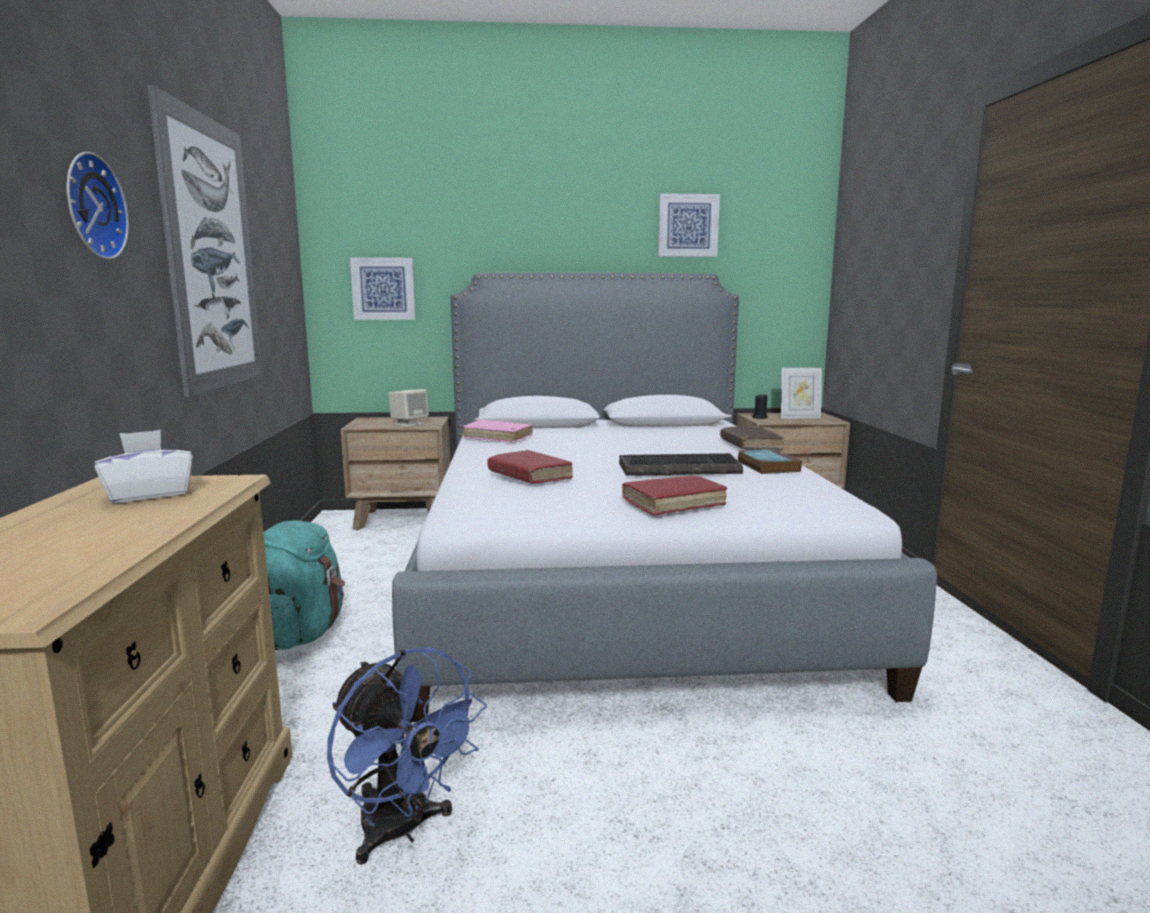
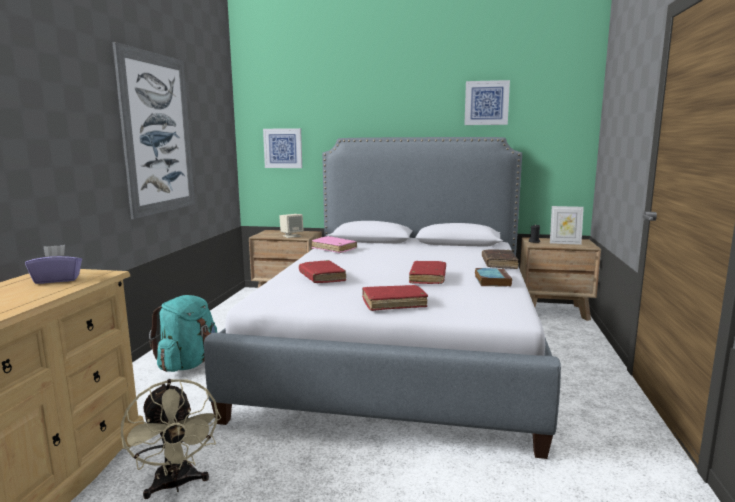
camera: 15 degrees right, 0 degrees up
(90, 206) = (67, 116): wall clock -> none
(148, 495) = (57, 280): white tissue box -> purple tissue box
(402, 831) = (176, 485): blue fan -> beige fan
(680, 468) = (428, 278): keyboard -> red book

